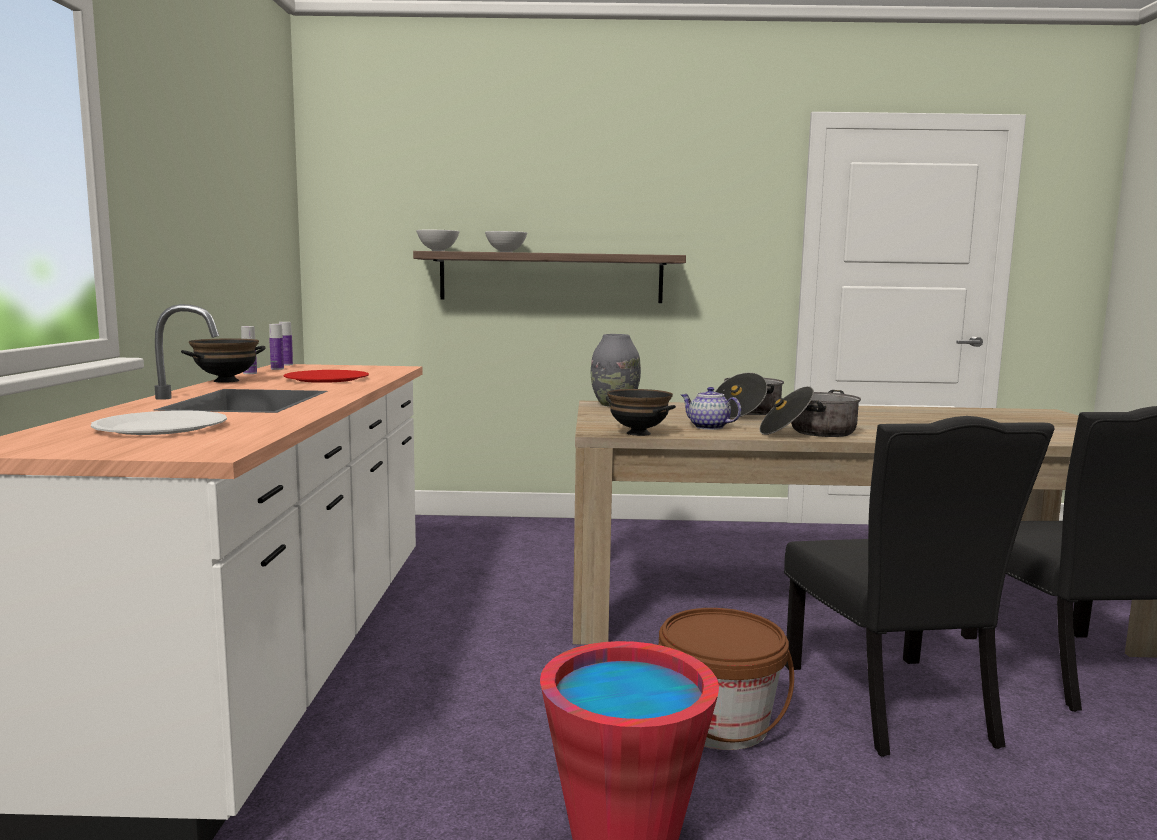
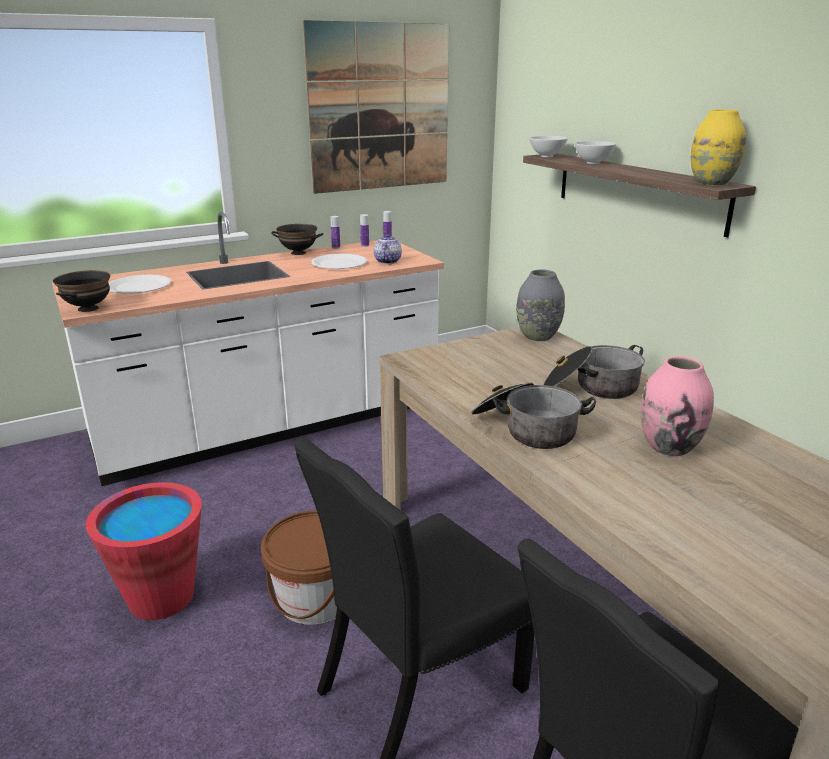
camera: 60 degrees right, 15 degrees up
(231, 186) = (380, 108): none -> picture
(327, 379) = (339, 263): red plate -> white plate
(638, 433) = (418, 370): black bowl -> black bowl (88, 308)
(655, 254) = (711, 183): none -> yellow vase
(707, 427) = (485, 386): teapot -> teapot (387, 261)
(868, 419) = (669, 446): none -> pink vase

